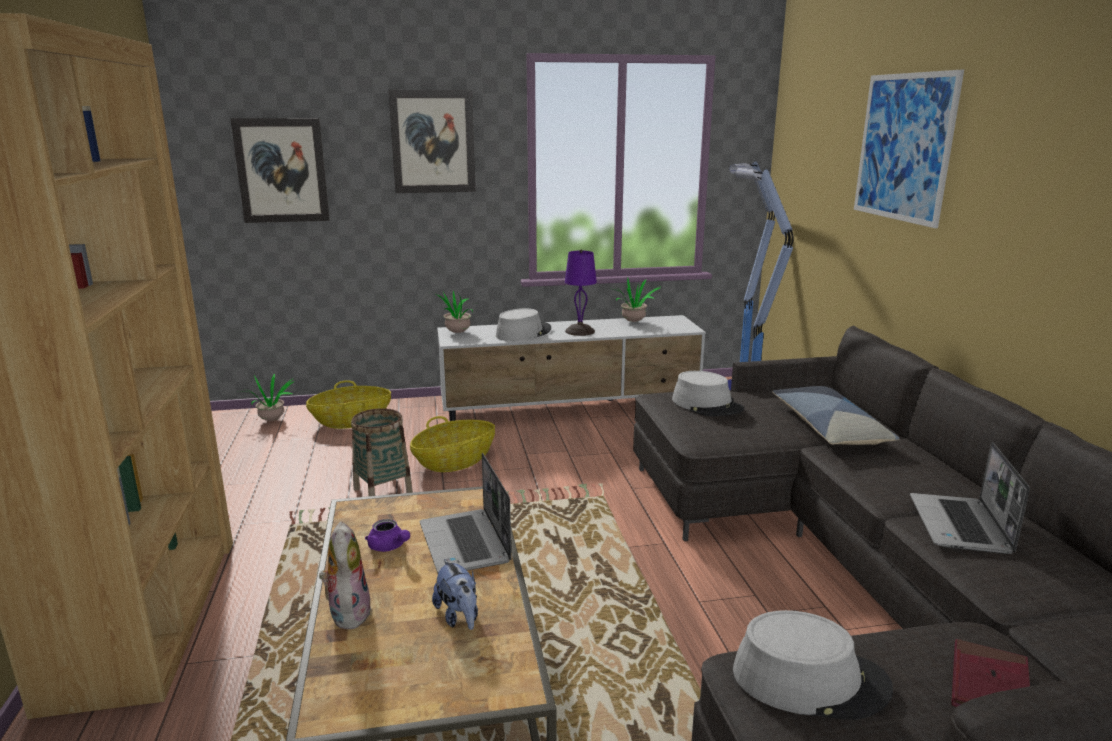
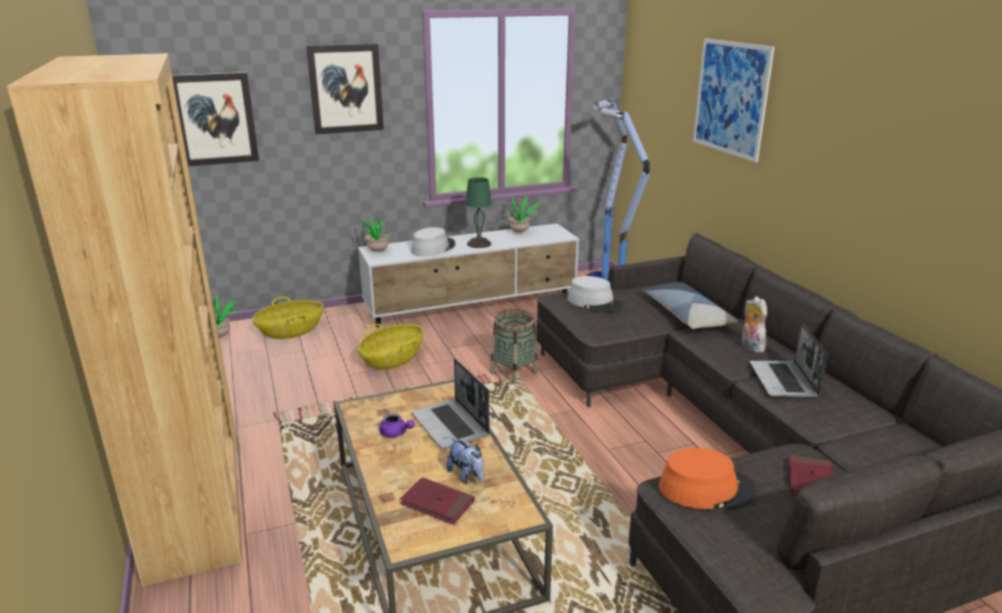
camera: 10 degrees left, 5 degrees up
(347, 612) = (387, 482): plush toy -> plush toy (750, 346)
(383, 491) = (343, 389): basket -> basket (514, 373)
(401, 652) = (437, 503): none -> red book
(580, 331) = (479, 244): purple table lamp -> green table lamp
(809, 680) = (706, 489): grey hat -> orange hat

